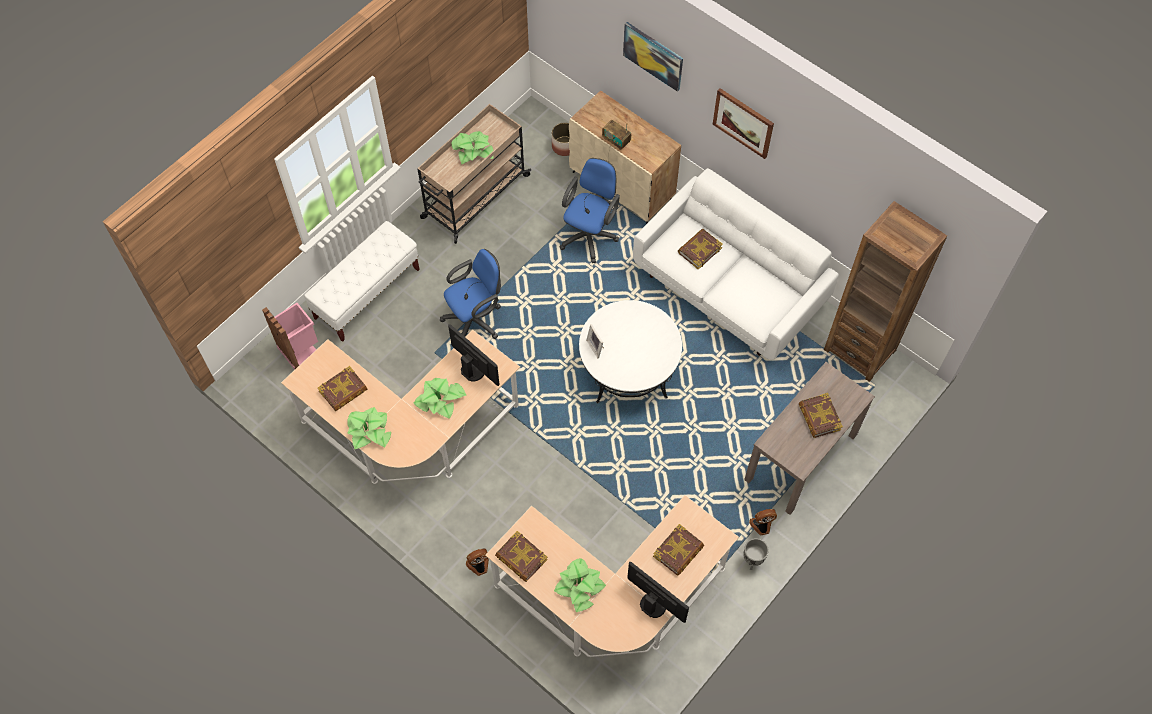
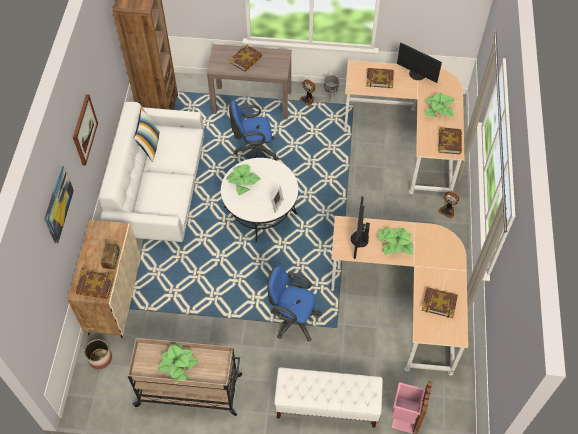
camera: 125 degrees left, 5 degrees down
(369, 431) = (450, 268): potted plant -> potted plant (243, 181)
(590, 234) = (171, 292): blue office chair -> blue office chair (254, 151)
(654, 604) = (417, 74): monitor -> monitor turned 60 degrees counterclockwise
(699, 250) = (159, 190): book -> book (95, 286)
(771, 273) = (149, 146): none -> pillow

